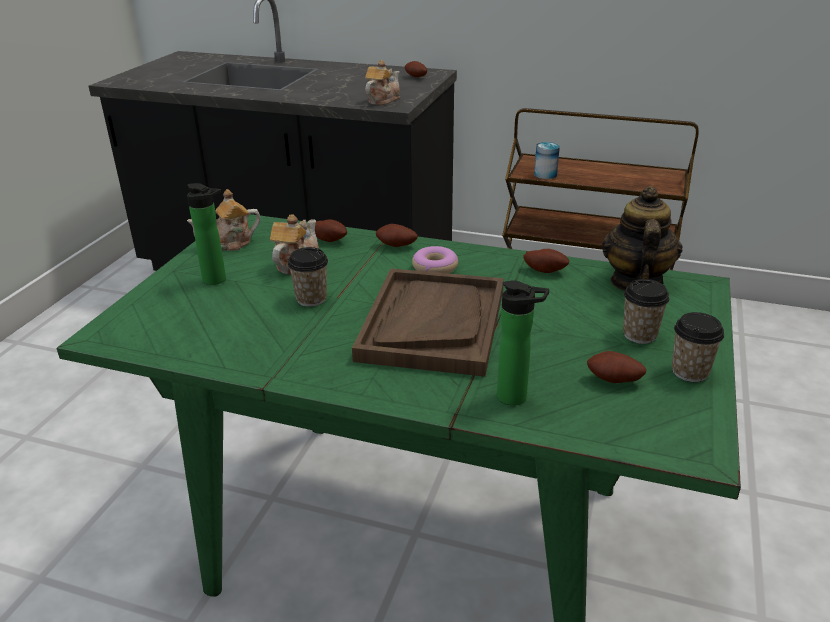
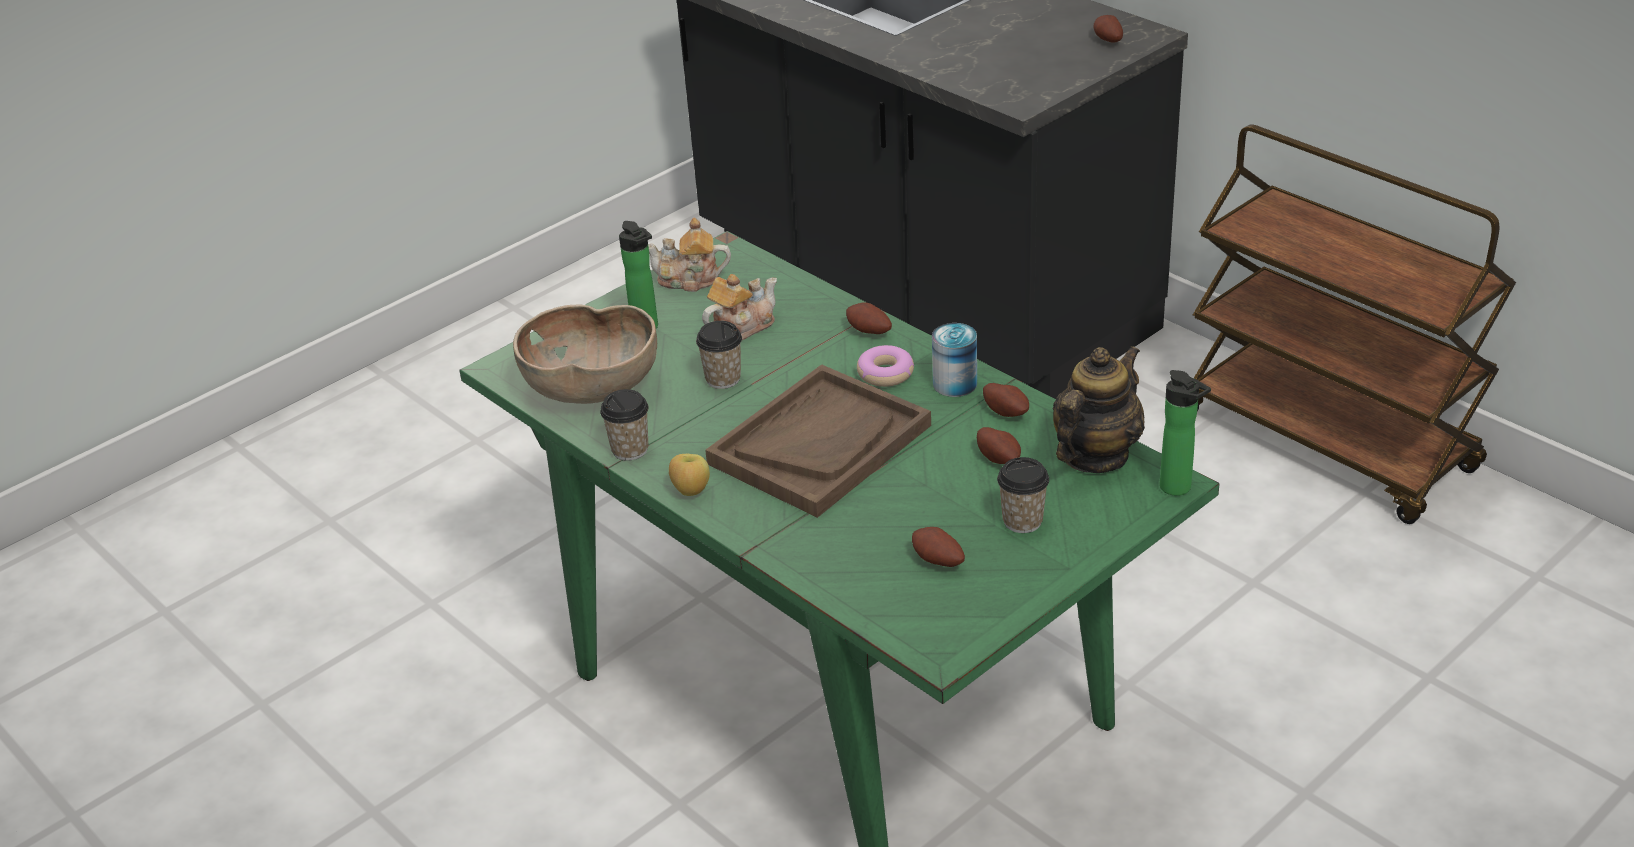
camera: 30 degrees right, 5 degrees up
(200, 332) = (592, 389): none -> brown bowl
(330, 240) = (802, 302): potato -> potato (999, 458)
(357, 386) = (690, 491): none -> apple
(382, 100) = (1012, 86): teapot -> none
(516, 398) = (825, 548): bottle -> bottle (1179, 489)
(545, 175) = (1264, 238): can -> can (955, 384)
(690, 372) = (1026, 576): cup -> cup (630, 449)

